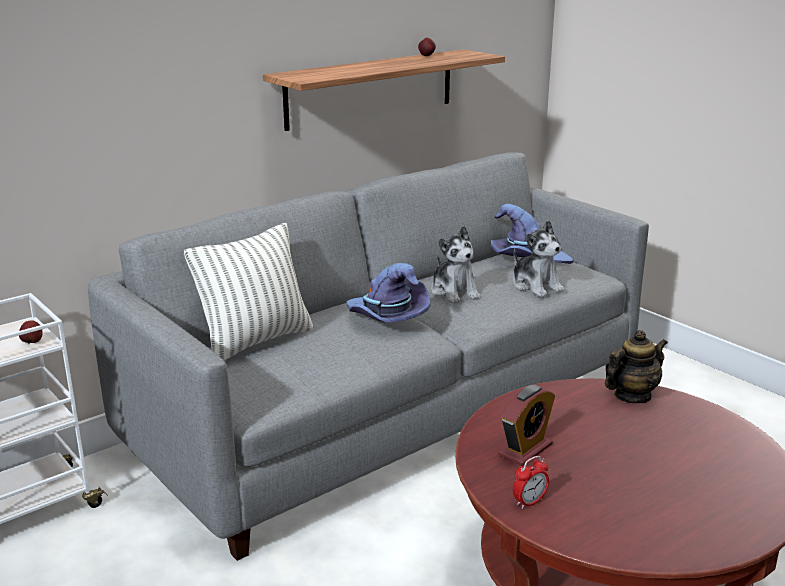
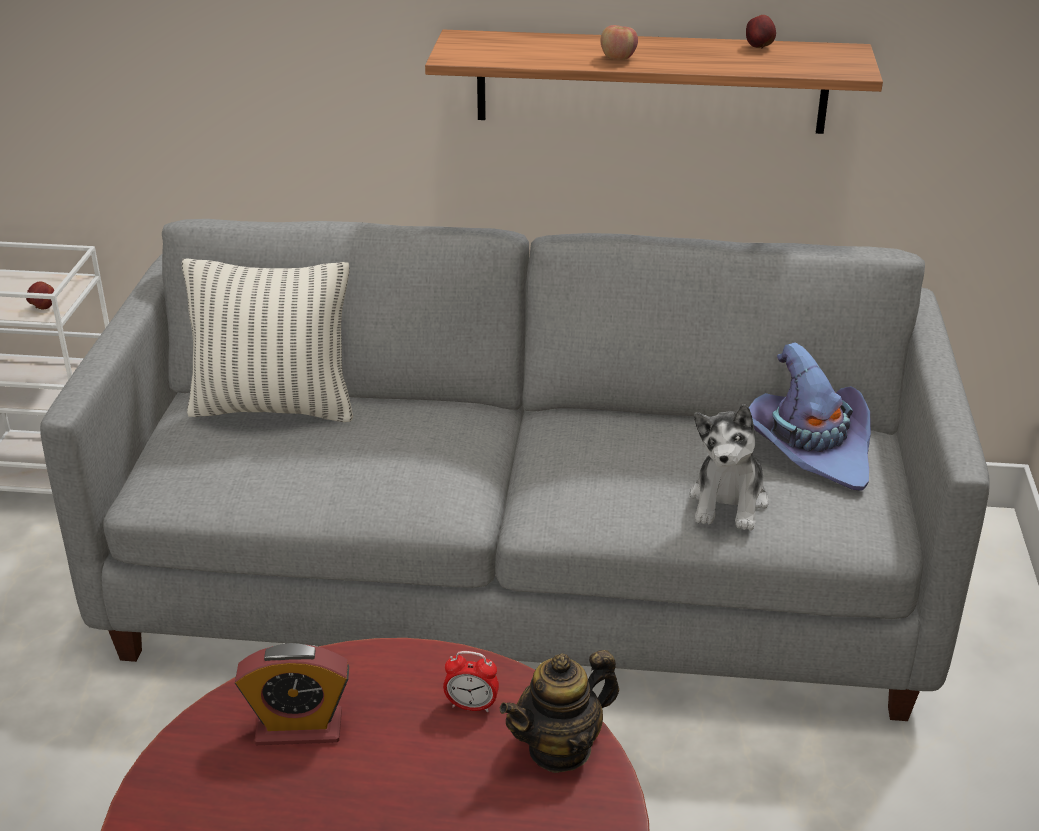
camera: 45 degrees right, 10 degrees up
(383, 67) = (618, 58): none -> apple
(386, 318) = (441, 450): purple hat -> none
(454, 292) = (600, 454): plush toy -> none
(529, 502) = (180, 794): alarm clock -> alarm clock (471, 706)
(632, 396) = (560, 748): teapot -> teapot turned 135 degrees clockwise

